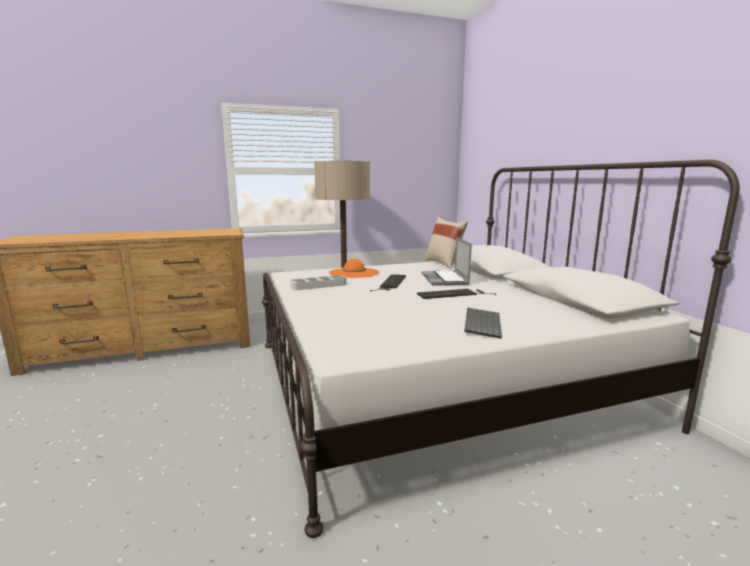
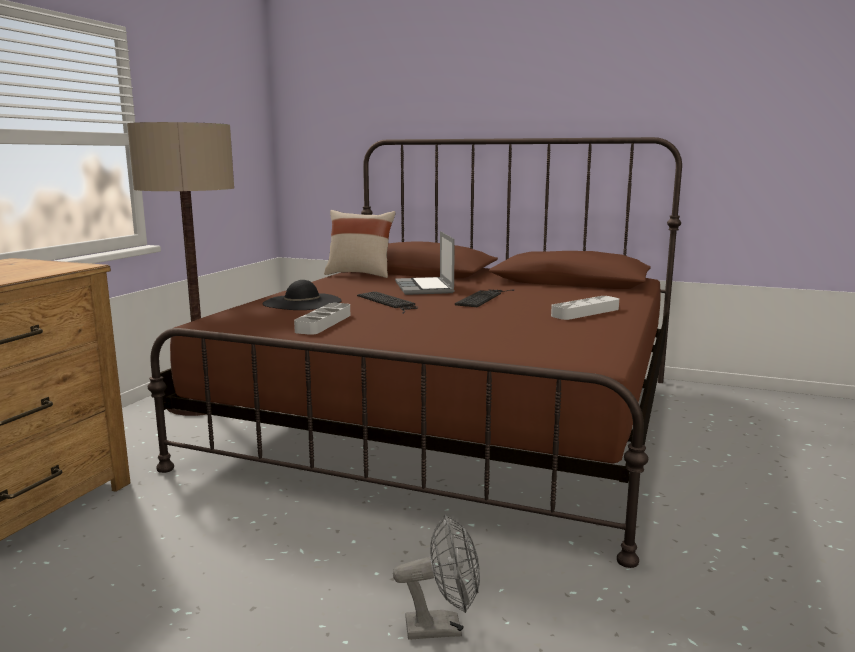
camera: 50 degrees left, 0 degrees up
(179, 482) = (443, 627): none -> grey fan
(354, 273) = (302, 302): orange hat -> black hat
(435, 380) = (453, 419): white bed -> brown bed
(445, 279) = (425, 288): laptop -> laptop turned 45 degrees clockwise
(481, 324) = (585, 312): keyboard -> grey tray

